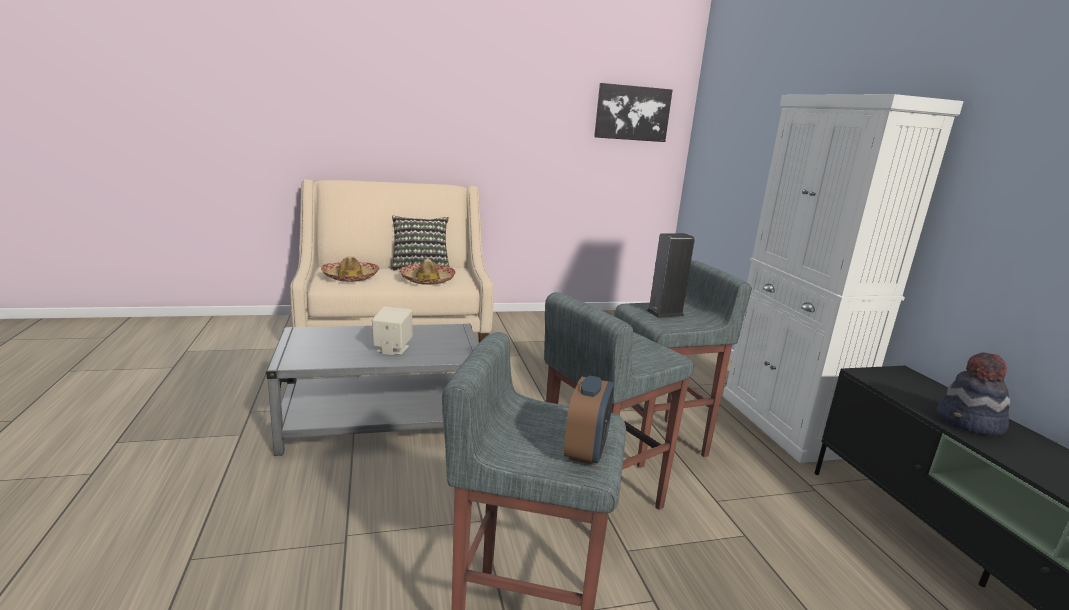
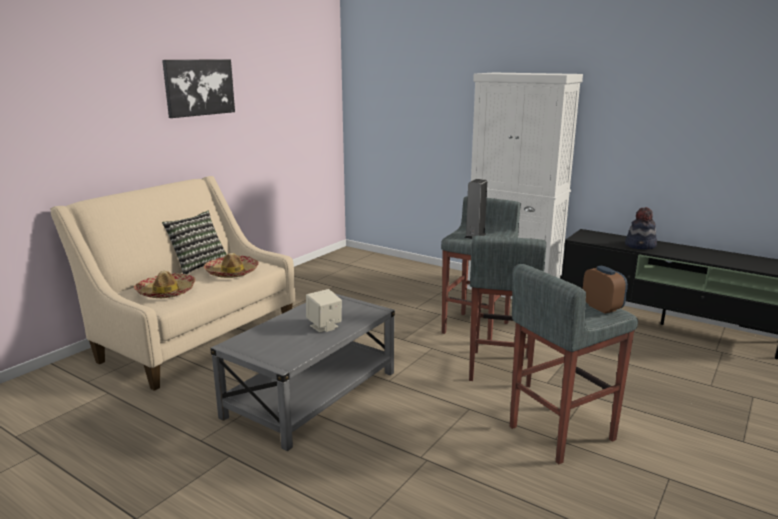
camera: 40 degrees left, 0 degrees up
(632, 113) = (306, 87): picture -> picture (199, 87)

